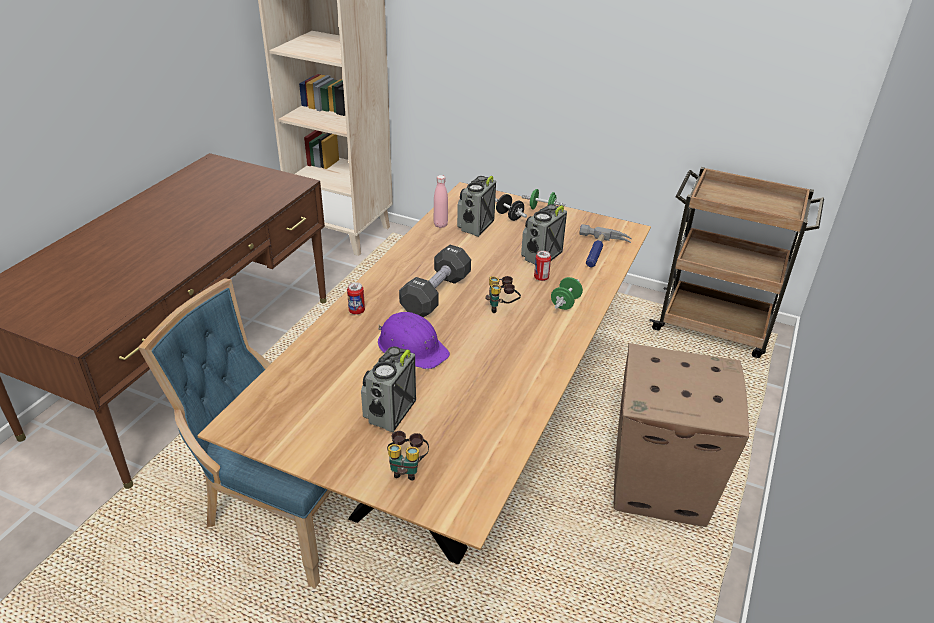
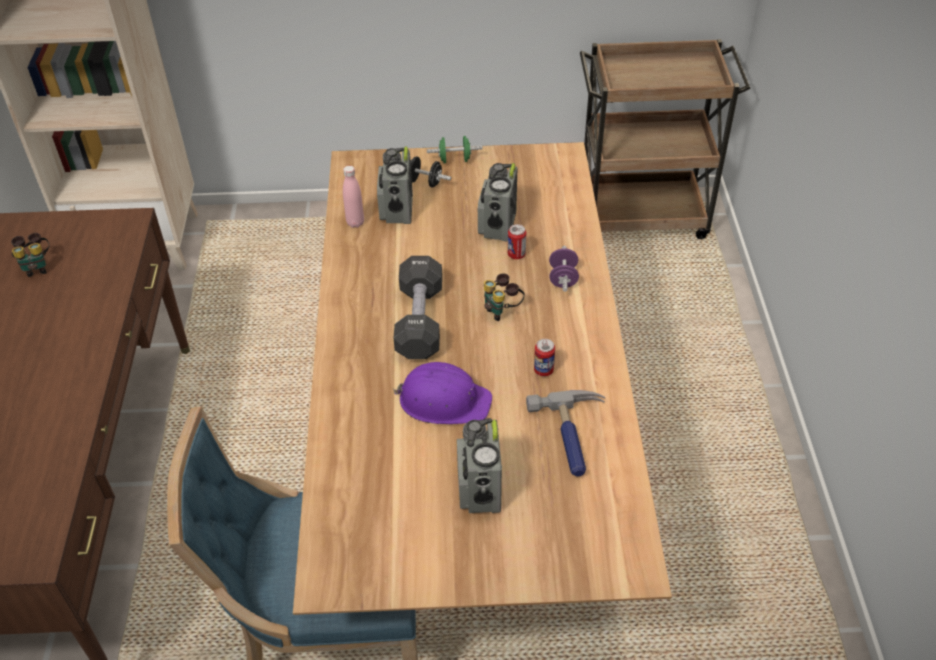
camera: 25 degrees left, 10 degrees up
(356, 311) = (347, 379): can -> can (543, 370)
(407, 468) = (544, 546): binoculars -> binoculars (37, 267)
(565, 303) = (563, 278): green dumbbell -> purple dumbbell
(599, 252) = (554, 197): hammer -> hammer (573, 437)
(661, 484) = (689, 423): cardboard box -> none

